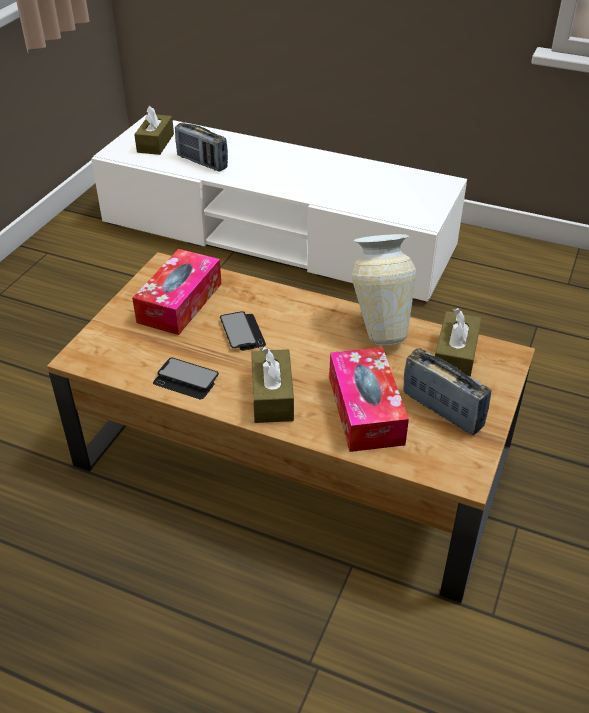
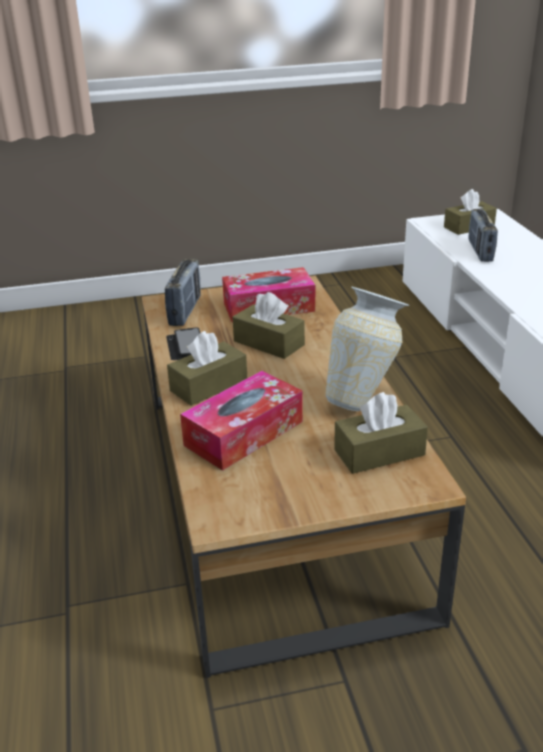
camera: 55 degrees right, 10 degrees down
(242, 332) = (269, 343): phone -> brown tissue box
(442, 410) = (293, 473): radio -> radio (185, 311)

